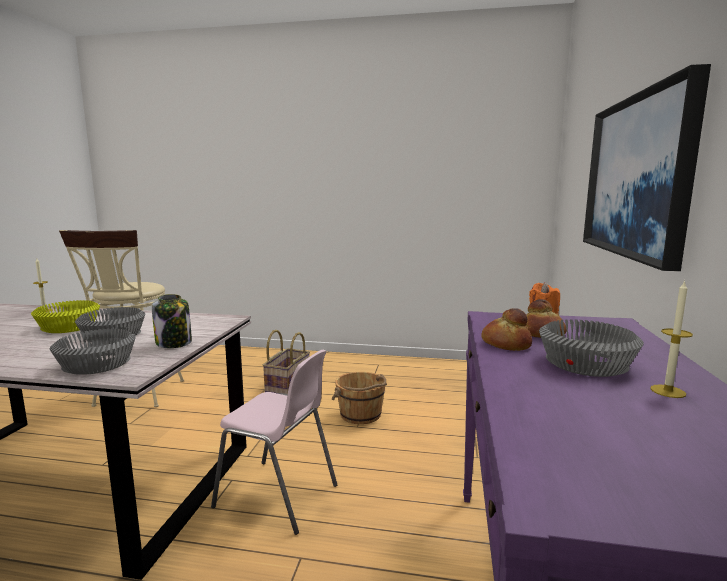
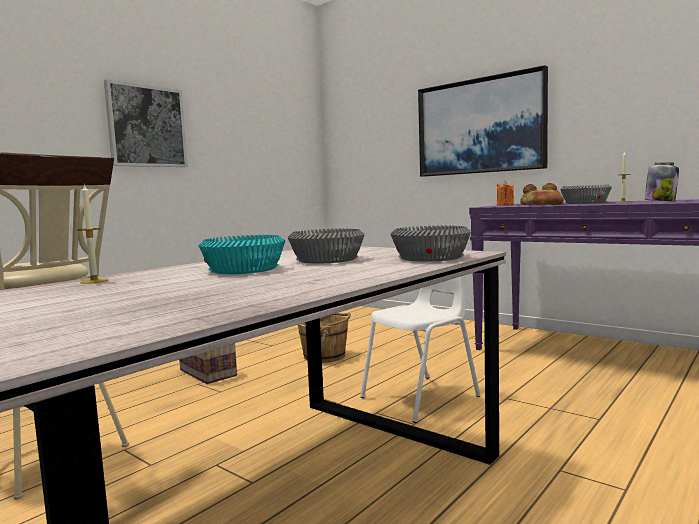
camera: 60 degrees left, 5 degrees down
(69, 326) = (242, 269): yellow bowl -> turquoise bowl
(174, 343) = (389, 250): jar -> jar (660, 201)
(278, 496) = (422, 397): pink chair -> white chair
(333, 178) = (146, 126): none -> picture

